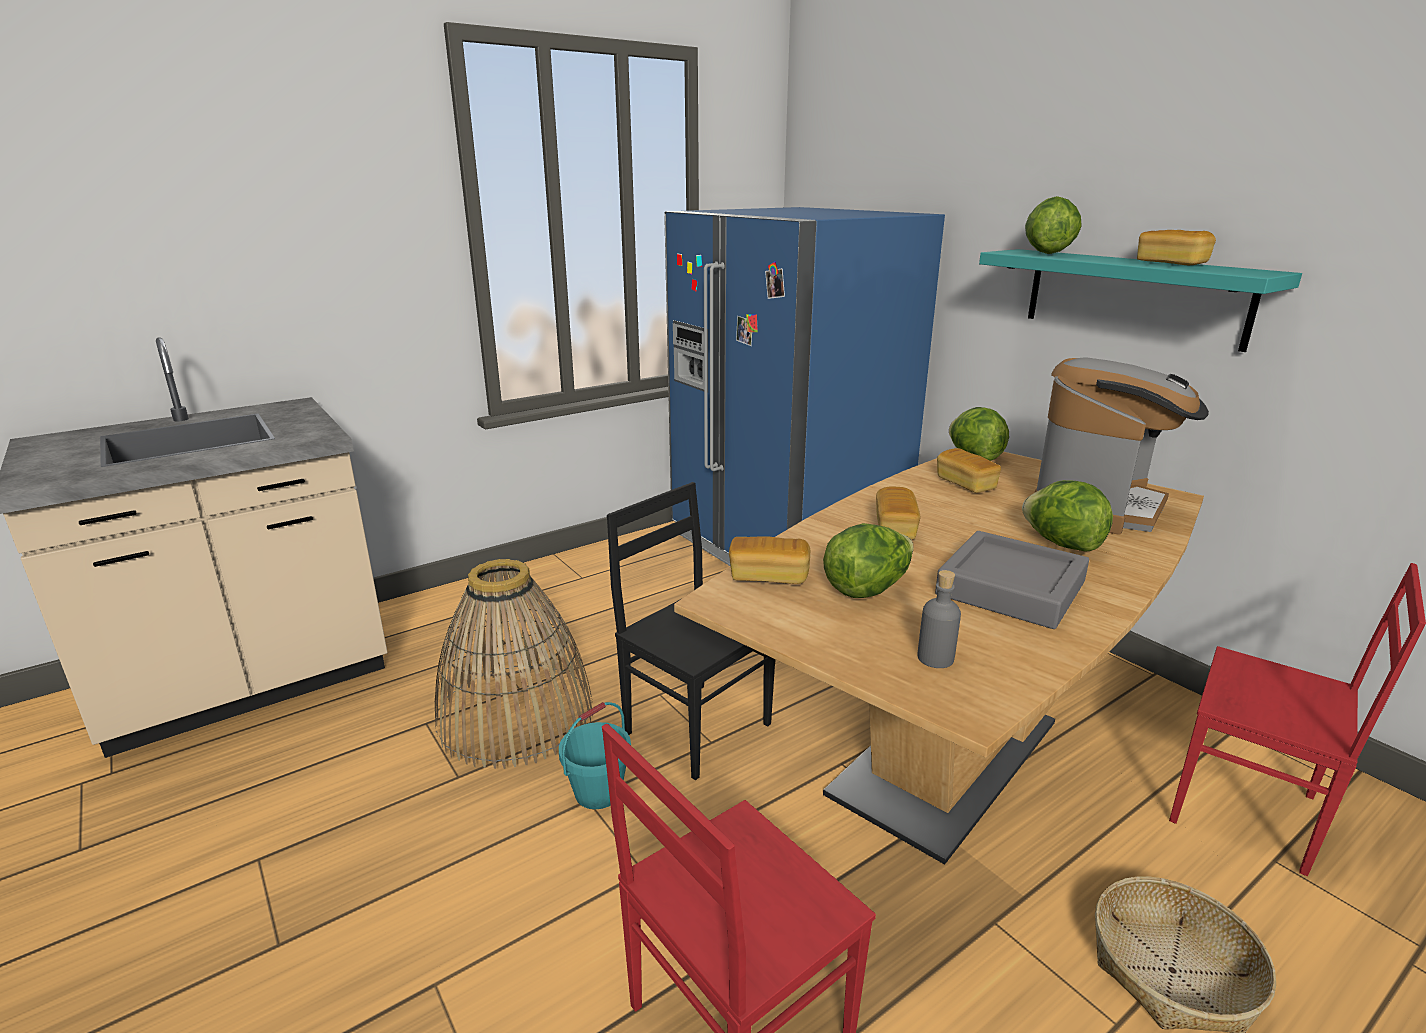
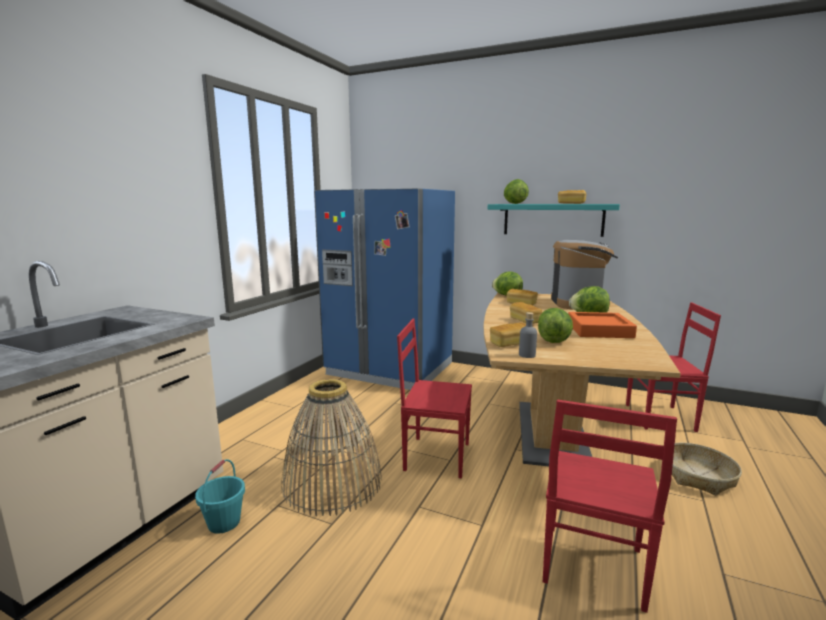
camera: 30 degrees left, 10 degrees down
(598, 793) = (420, 501): turquoise bucket -> turquoise bucket (224, 523)
(697, 726) = (436, 455): black chair -> red chair
(935, 658) = (617, 354): grey bottle -> grey bottle (527, 355)
(1010, 588) = (599, 330): grey tray -> orange tray

